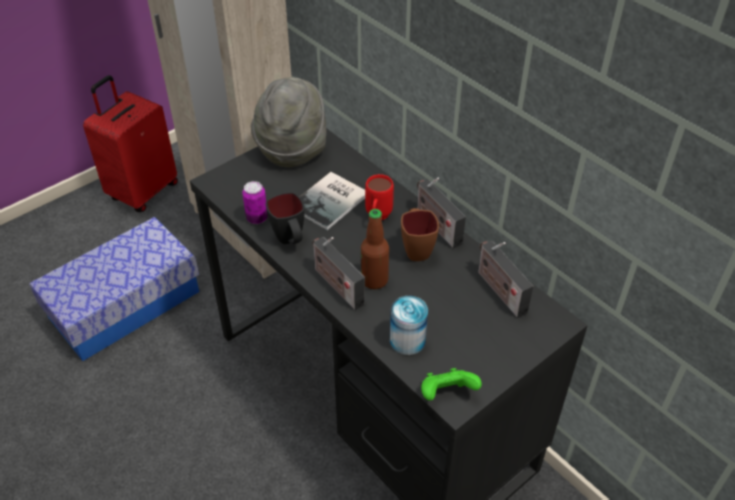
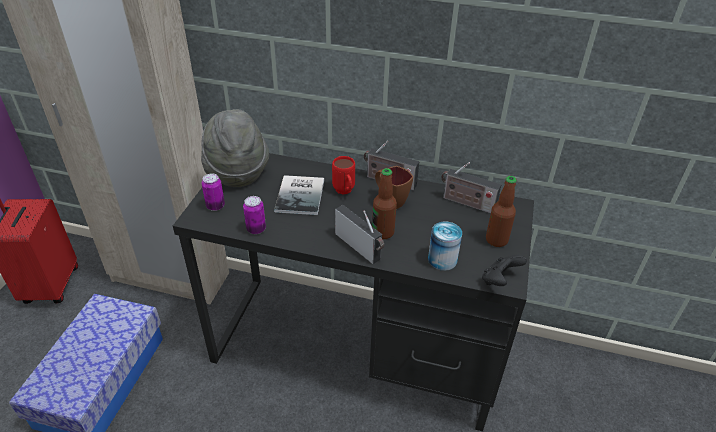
camera: 35 degrees left, 5 degrees down
(242, 177) = (215, 206): none -> can
(290, 240) = (297, 233): black mug -> none
(336, 285) = (360, 247): radio -> radio turned 150 degrees counterclockwise
(446, 394) = (499, 280): green game controller -> black game controller
(490, 349) = (496, 240): none -> bottle

